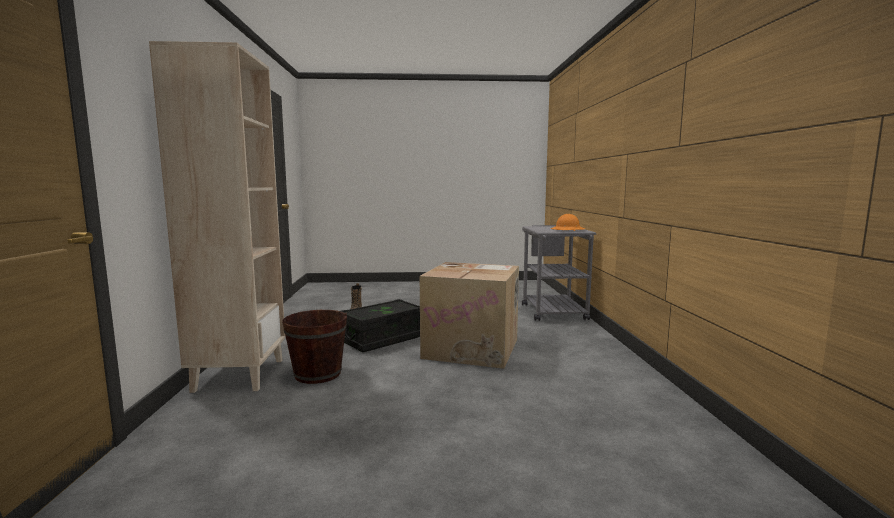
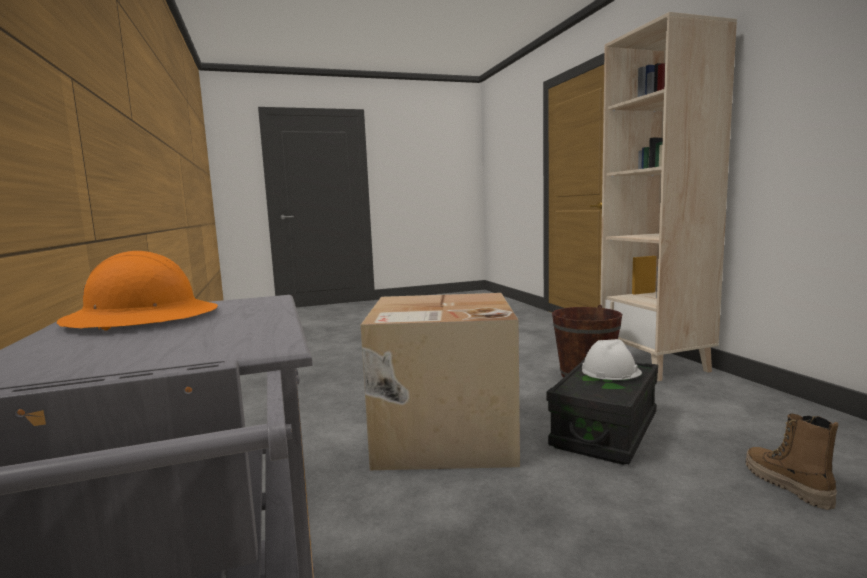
camera: 165 degrees right, 0 degrees up
(371, 311) = (611, 371): none -> white hard hat

